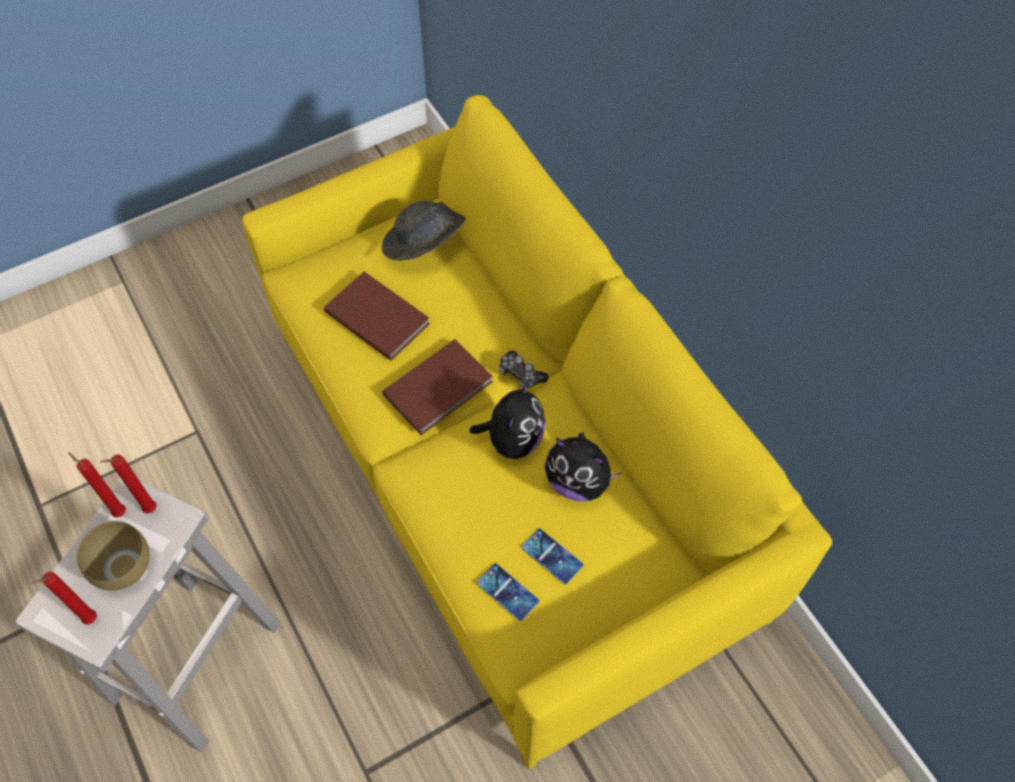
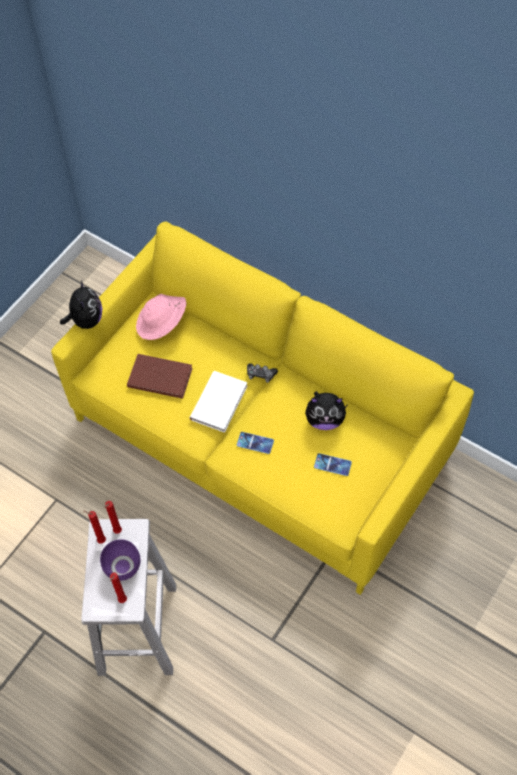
camera: 25 degrees left, 0 degrees up
(124, 565) = (122, 565): brown bowl -> purple bowl
(424, 245) = (162, 323): grey hat -> pink hat
(440, 389) = (220, 402): brown book -> white book
(507, 592) = (319, 493): phone -> phone (255, 443)
(512, 439) = (276, 412): plush toy -> plush toy (86, 320)

